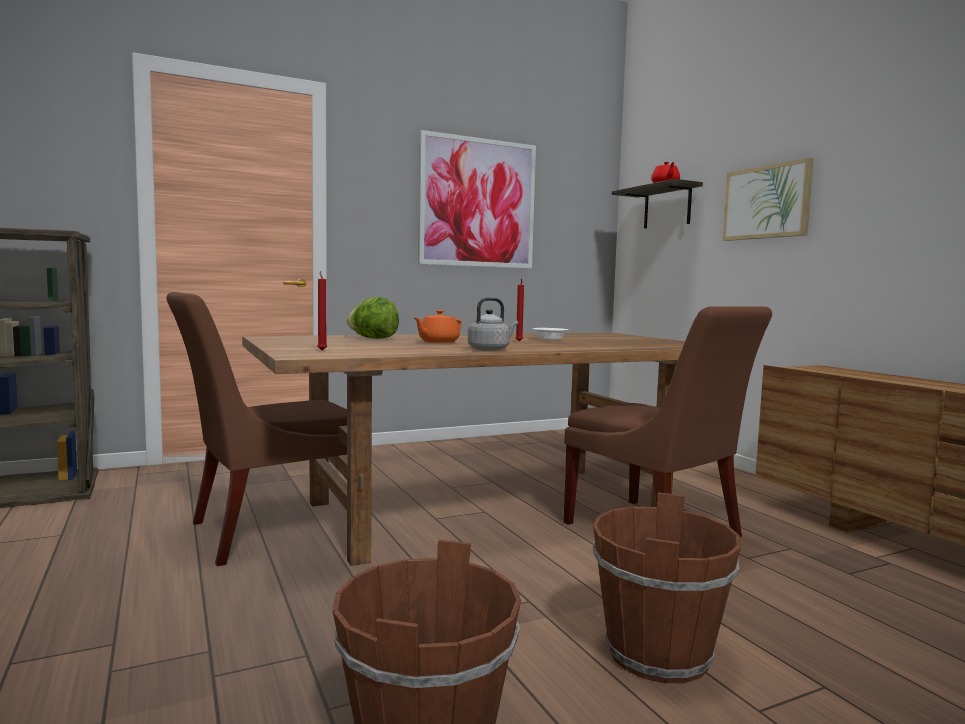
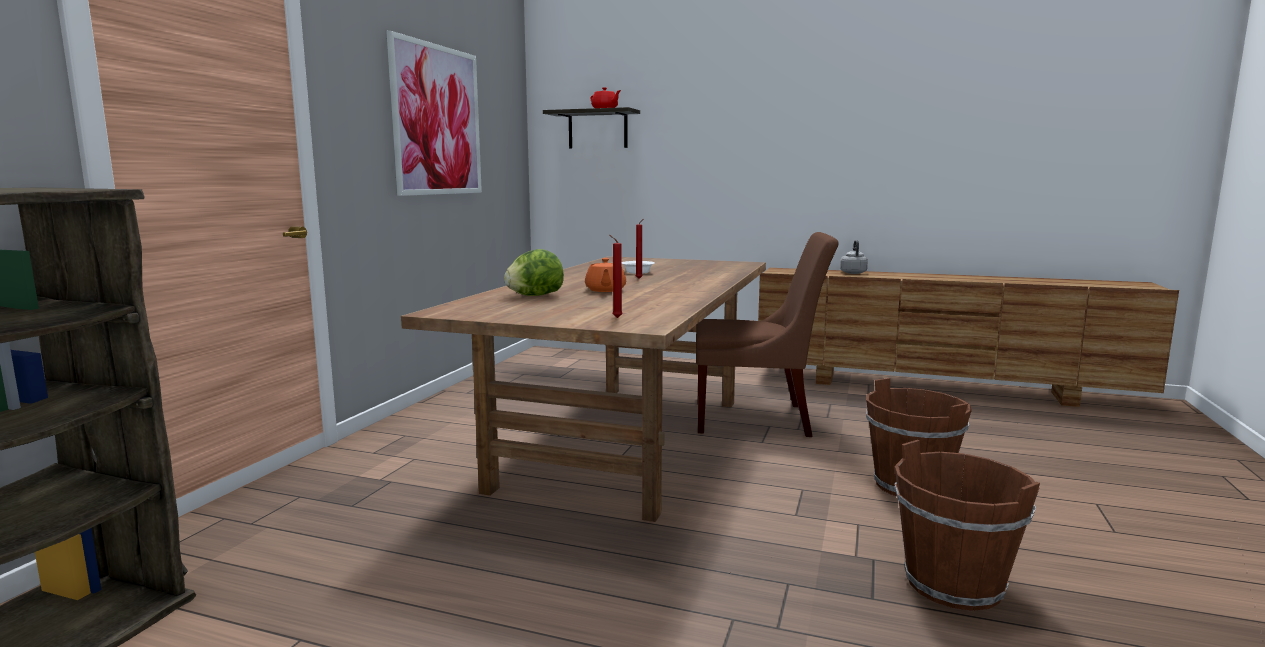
camera: 45 degrees left, 5 degrees up
(267, 531) = (514, 530): brown chair -> none
(490, 349) = (690, 292): grey kettle -> grey kettle (853, 272)
(766, 202) = (711, 135): picture -> none

